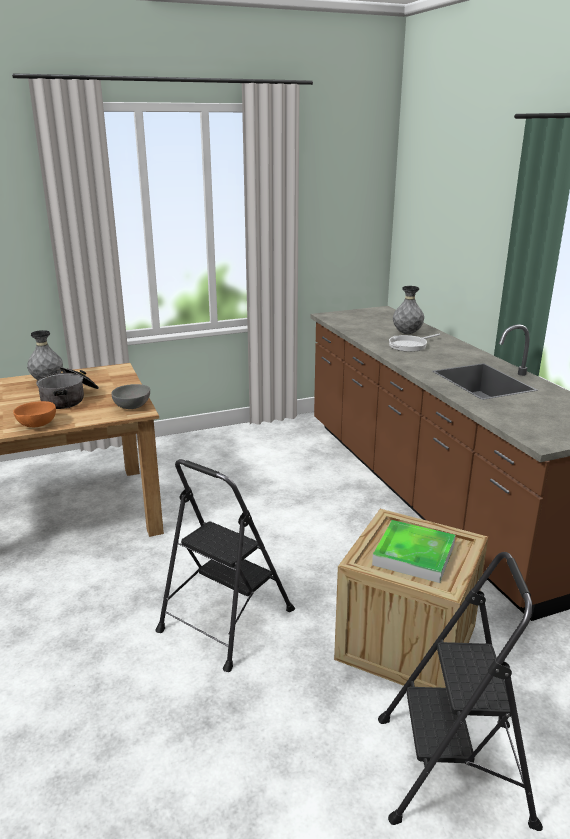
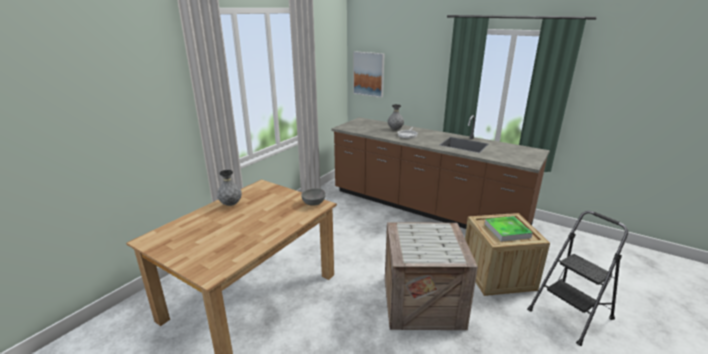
camera: 35 degrees left, 0 degrees up
(36, 425) = (278, 232): orange bowl -> none
(70, 398) = (267, 210): cooking pot -> none
(223, 621) = (421, 303): black step ladder -> crate
(416, 229) = (368, 74): none -> picture

